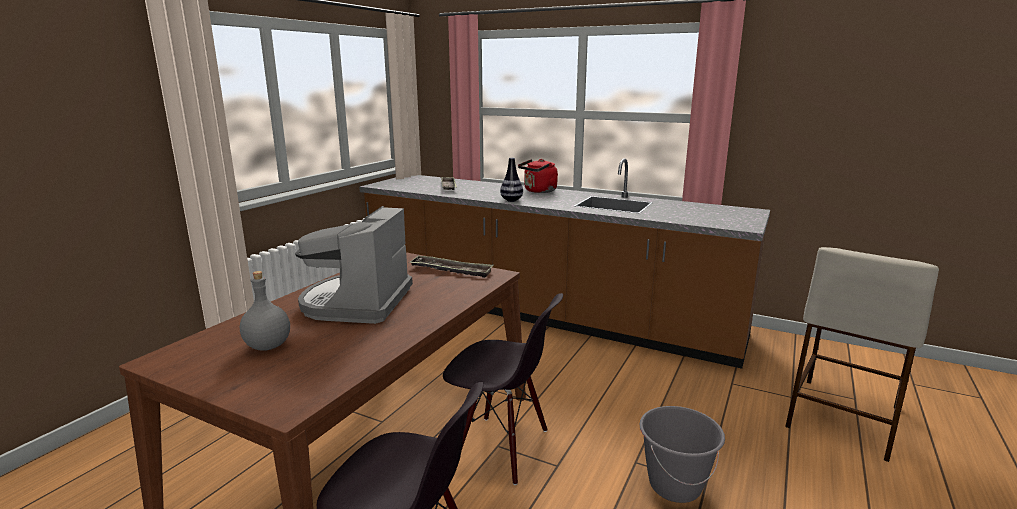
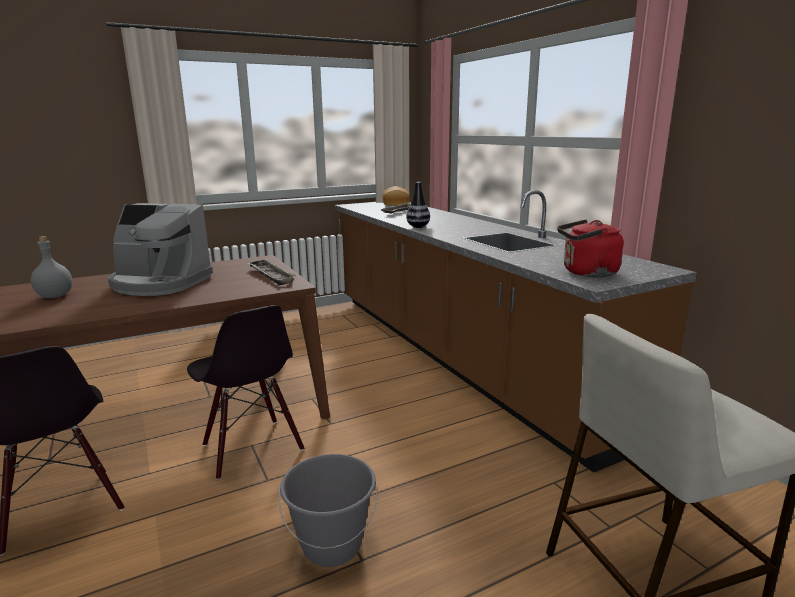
camera: 35 degrees right, 0 degrees up
(357, 303) = (160, 283): coffee machine -> coffee machine turned 120 degrees counterclockwise
(419, 179) = (394, 203): none -> bread
(539, 191) = (467, 223): red kettle -> red kettle (586, 273)

